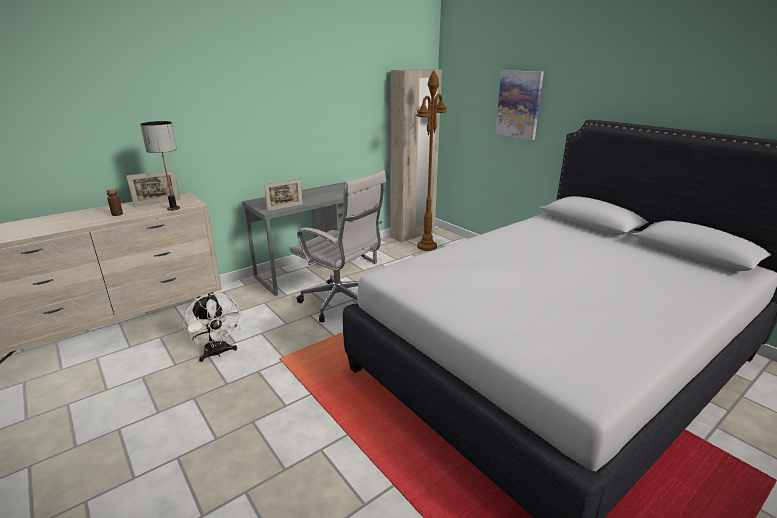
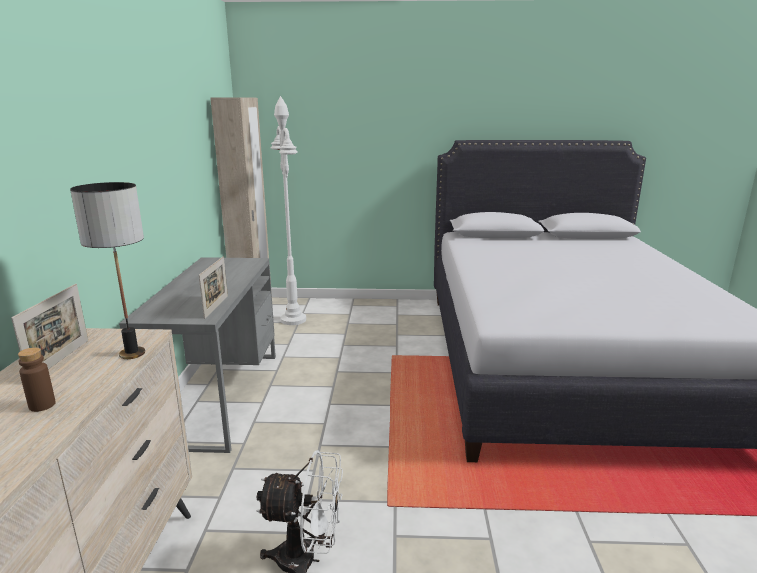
camera: 50 degrees left, 5 degrees down
(341, 303) = (327, 413): white office chair -> none
(427, 246) = (293, 320): brown floor lamp -> white floor lamp
(519, 104) = (366, 133): picture -> none

